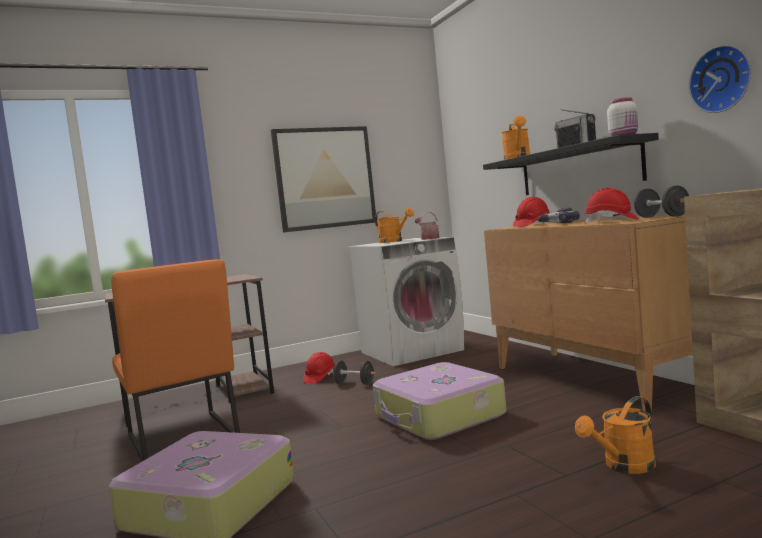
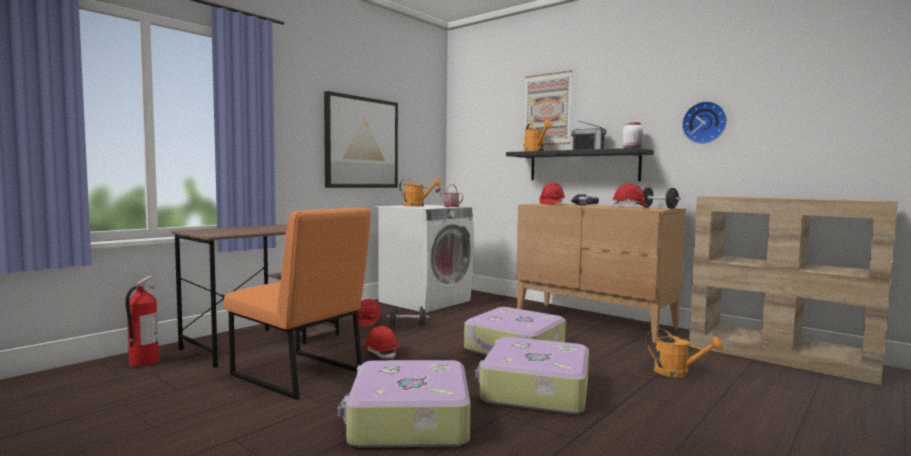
camera: 25 degrees left, 0 degrees up
(84, 418) = (143, 362): none -> fire extinguisher
(285, 417) = (380, 353): none -> red hard hat
(390, 478) = (534, 390): none -> suitcase
(533, 101) = (547, 109): none -> picture
(624, 466) = (678, 373): orange watering can -> orange watering can turned 90 degrees counterclockwise

